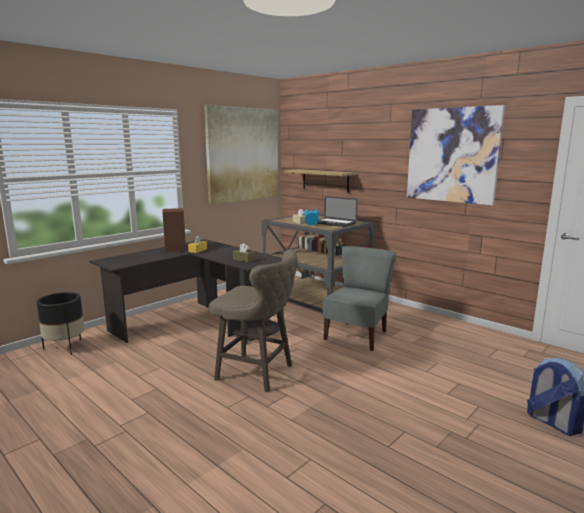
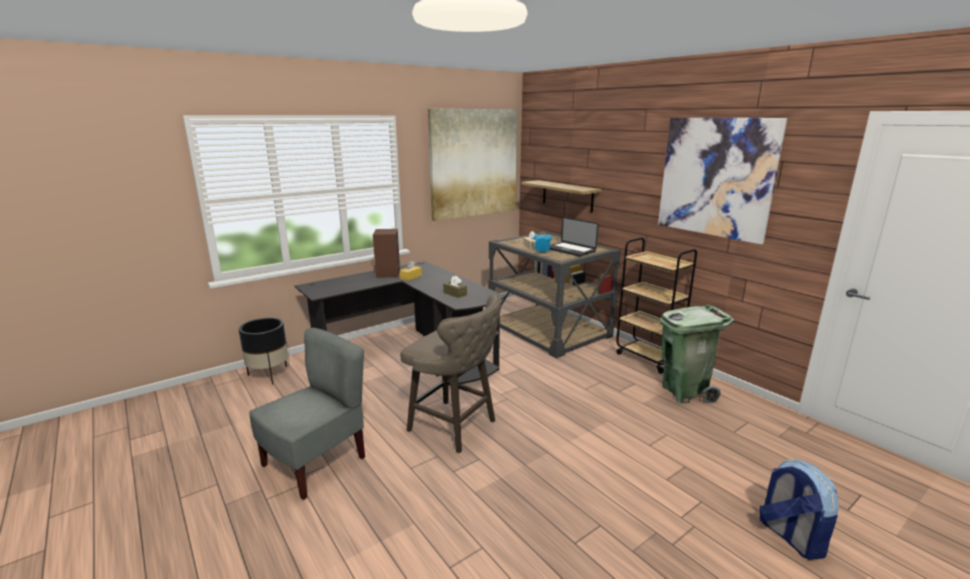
camera: 10 degrees right, 5 degrees up
(357, 336) = (580, 388): grey chair -> grey chair (315, 463)
(406, 312) = (648, 359): none -> brown cart
(442, 333) = (685, 392): none -> green trash can

